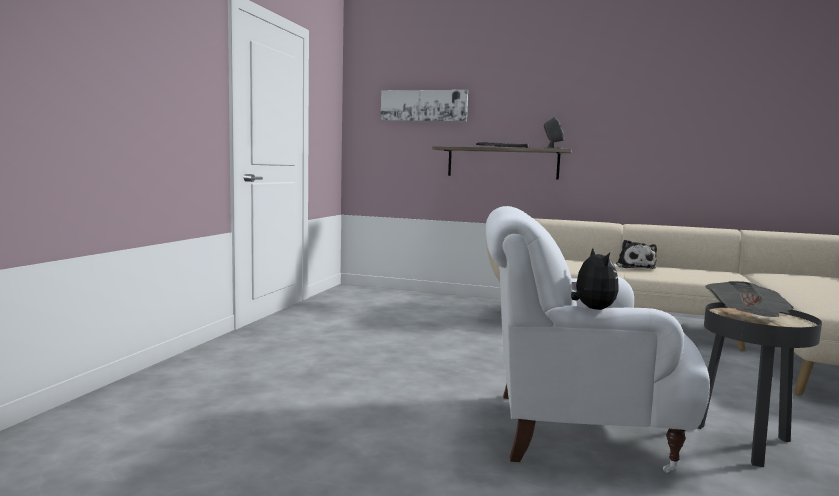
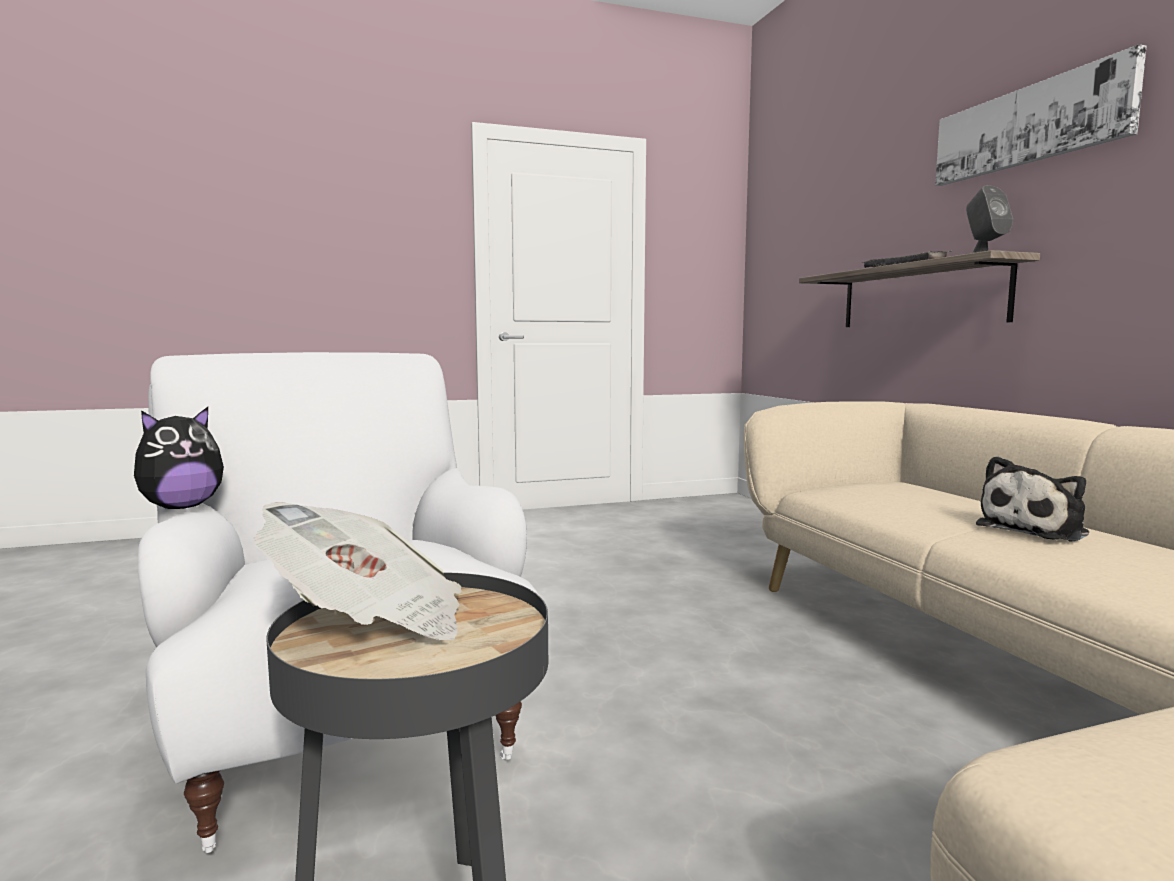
camera: 55 degrees right, 0 degrees up
(424, 105) = (822, 212): picture -> picture (1029, 126)

